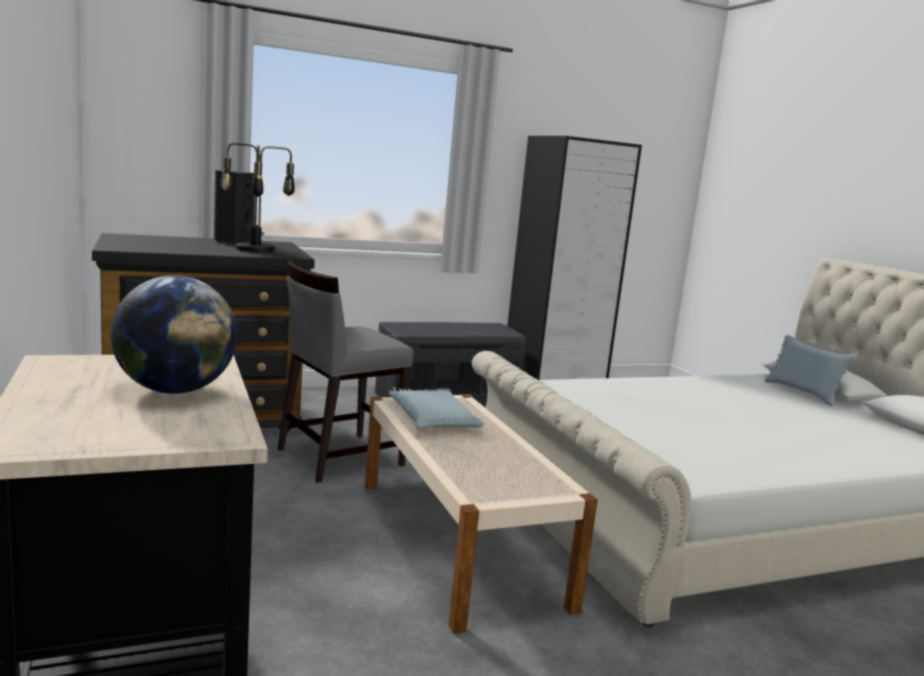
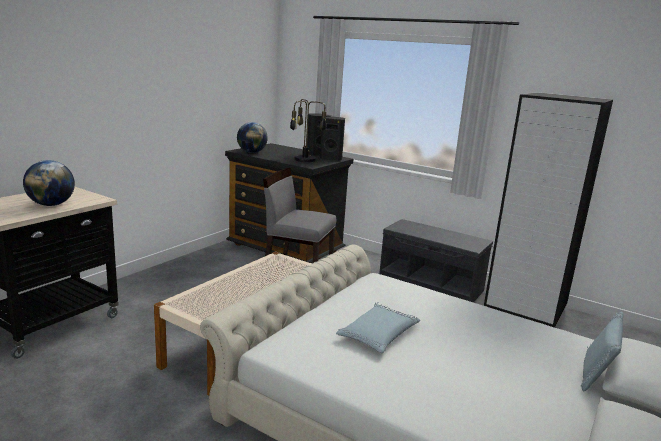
camera: 55 degrees right, 5 degrees up
(144, 248) = (251, 152): none -> globe
(274, 244) = (332, 158): none -> black speaker
(433, 417) = (270, 269): blue pillow -> blue pillow (378, 332)

